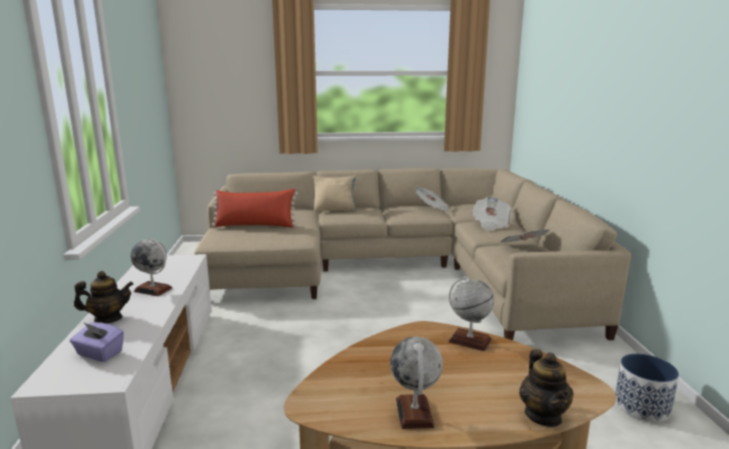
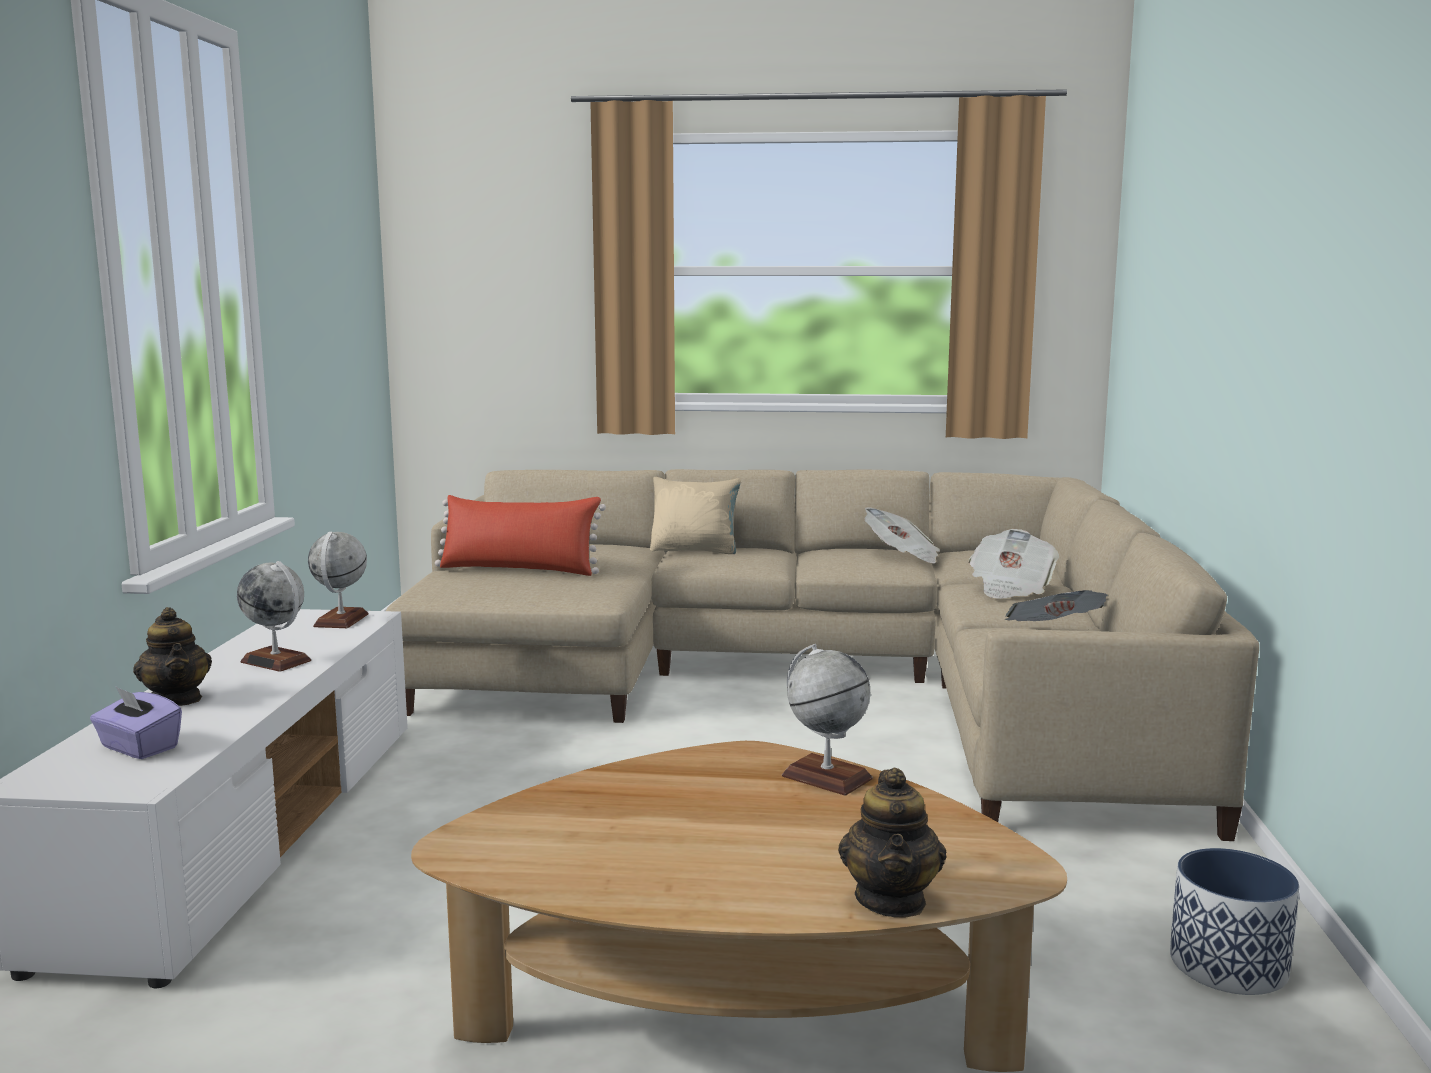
camera: 10 degrees right, 5 degrees down
(108, 319) = (177, 699): teapot -> teapot turned 60 degrees clockwise
(414, 412) = (644, 874): globe -> globe (341, 620)

